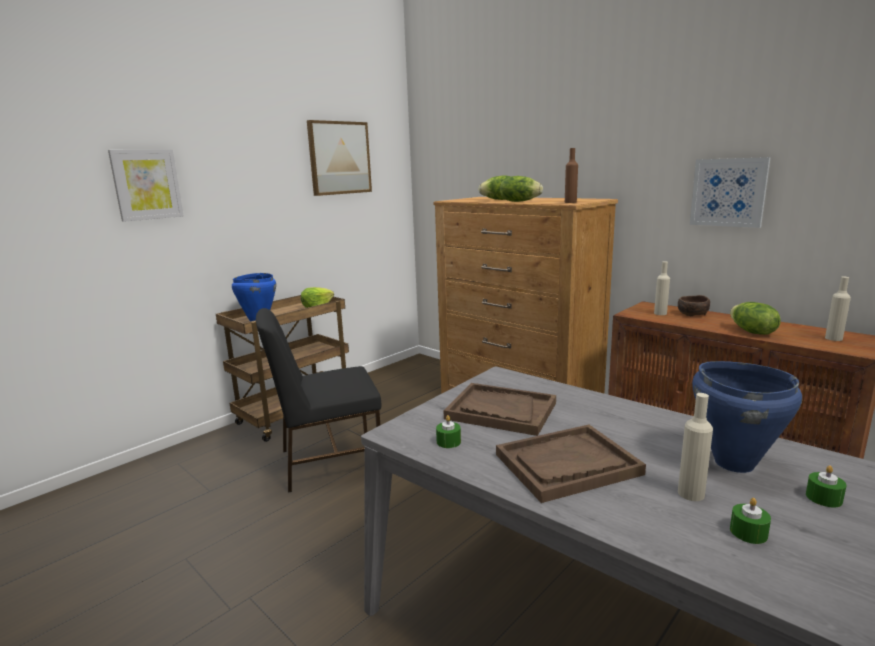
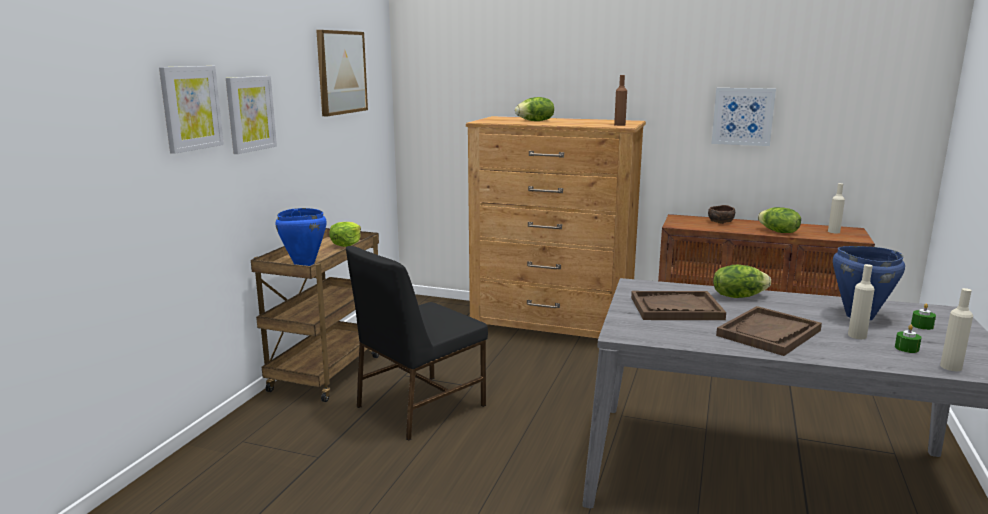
camera: 25 degrees left, 0 degrees up
(220, 191) = (250, 113): none -> picture
(448, 442) = (671, 333): green candle -> none
(519, 201) = (565, 123): lettuce -> lettuce (738, 296)
(660, 313) = (696, 223): beige bottle -> beige bottle (951, 367)

